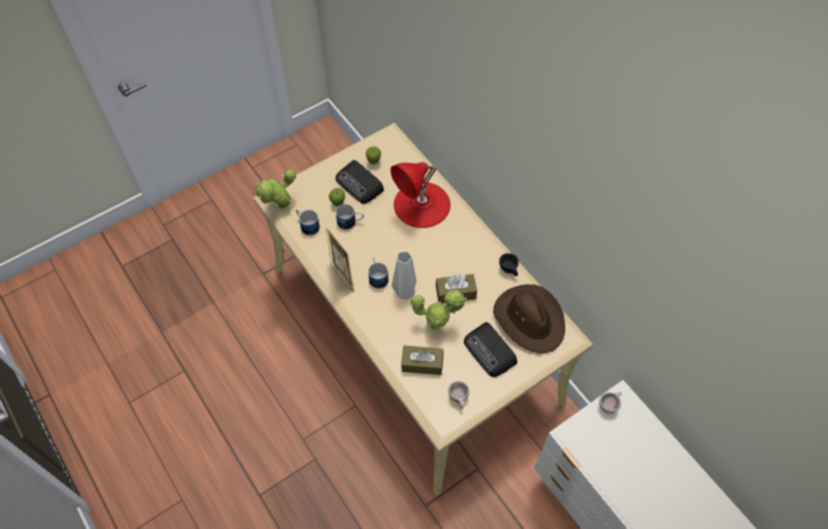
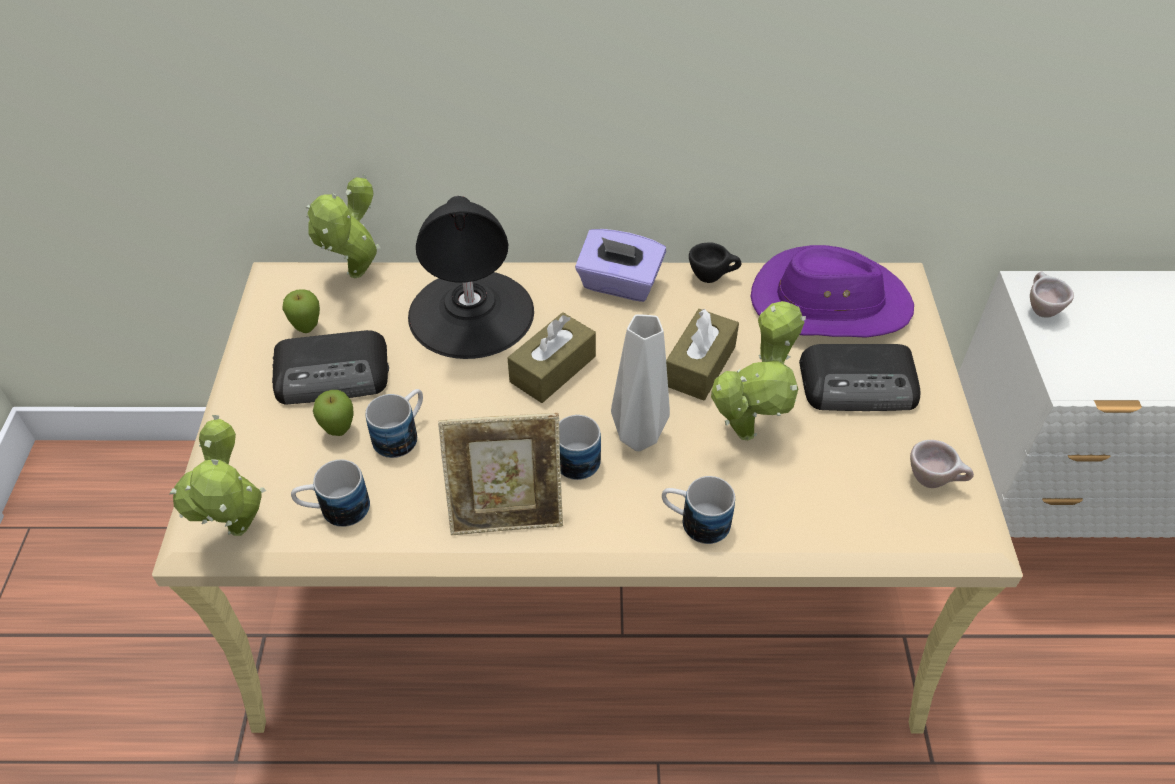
camera: 55 degrees left, 10 degrees down
(342, 273) = (507, 513): picture frame -> picture frame turned 150 degrees clockwise
(380, 330) = (694, 522): none -> mug
(409, 158) = (355, 277): none -> potted plant
(422, 204) = (471, 313): red table lamp -> black table lamp
(422, 363) = (819, 495): brown tissue box -> brown tissue box (553, 369)
(477, 241) = (619, 284): none -> purple tissue box
(529, 319) = (829, 303): brown hat -> purple hat

